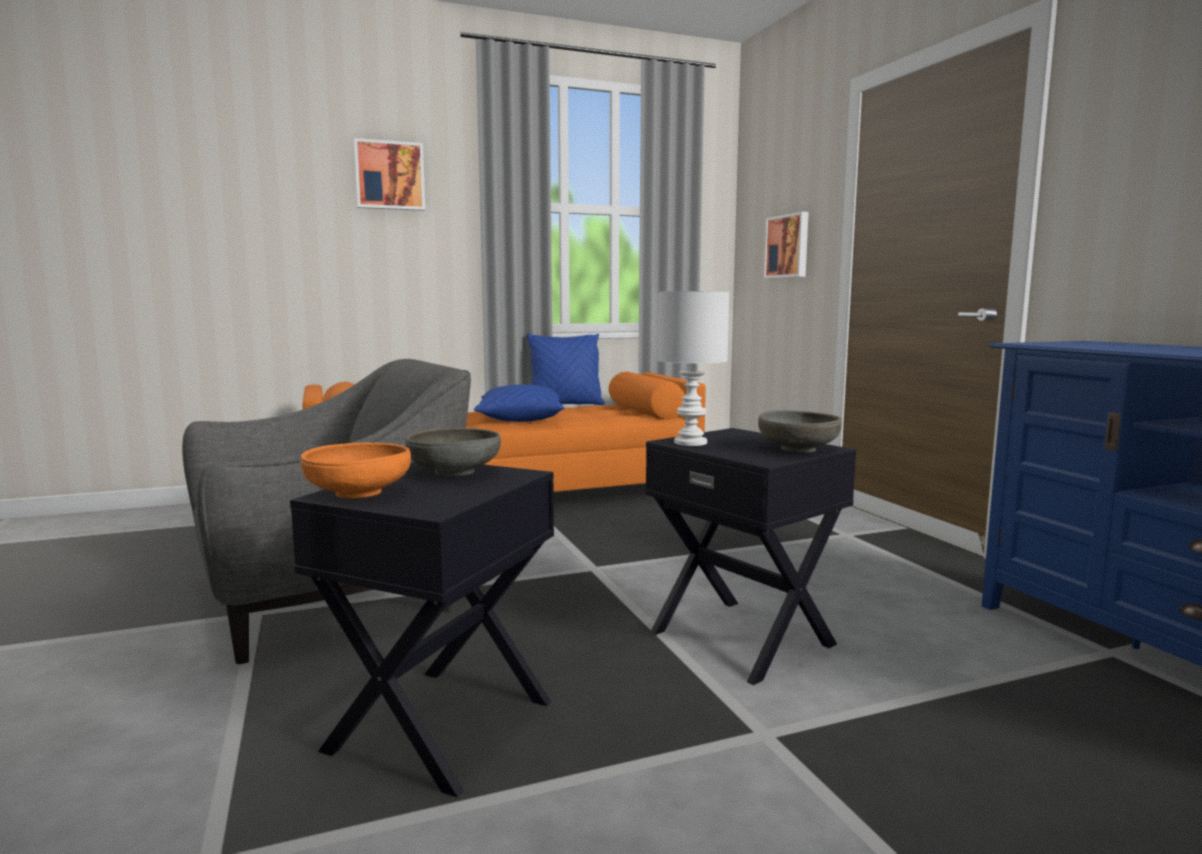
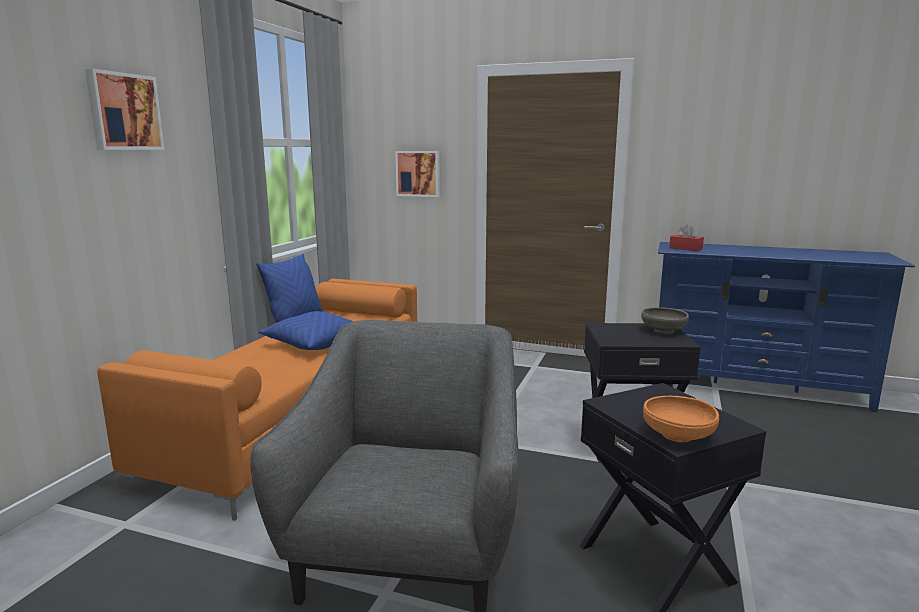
camera: 50 degrees left, 5 degrees up
(454, 472) = (641, 402): grey bowl -> none
(689, 442) = (618, 340): white table lamp -> none
(1069, 344) = (685, 248): none -> red tissue box

